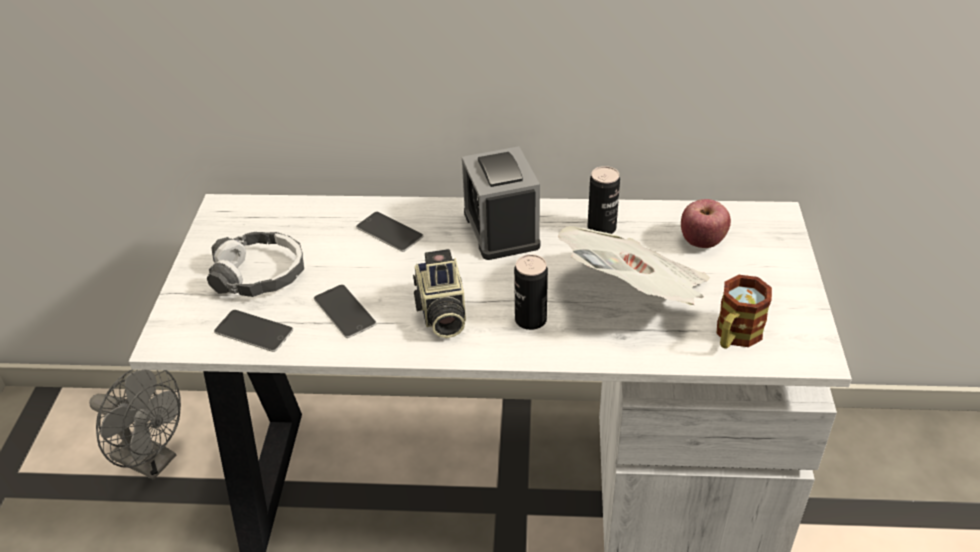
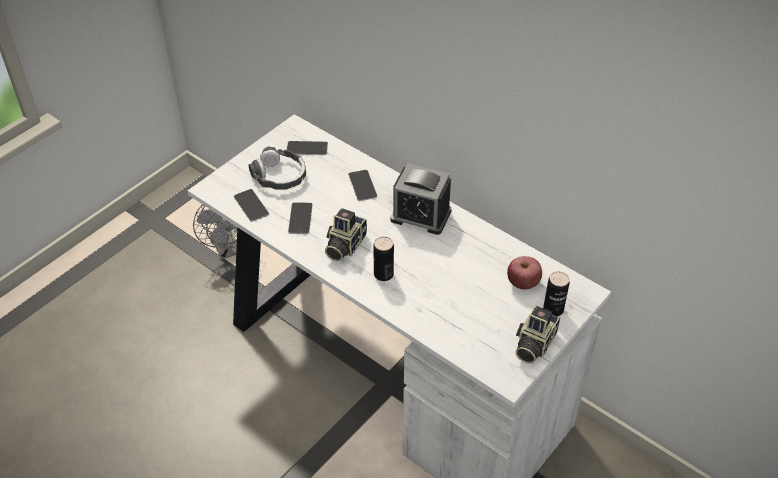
camera: 35 degrees right, 5 degrees up
(266, 224) = (307, 148): none -> phone
(501, 229) = (420, 215): alarm clock -> alarm clock turned 90 degrees counterclockwise
(601, 228) = (475, 244): can -> can (553, 309)
(636, 295) = (452, 292): newspaper -> none
(734, 336) = (478, 344): mug -> none
(791, 300) = (533, 344): none -> camera

